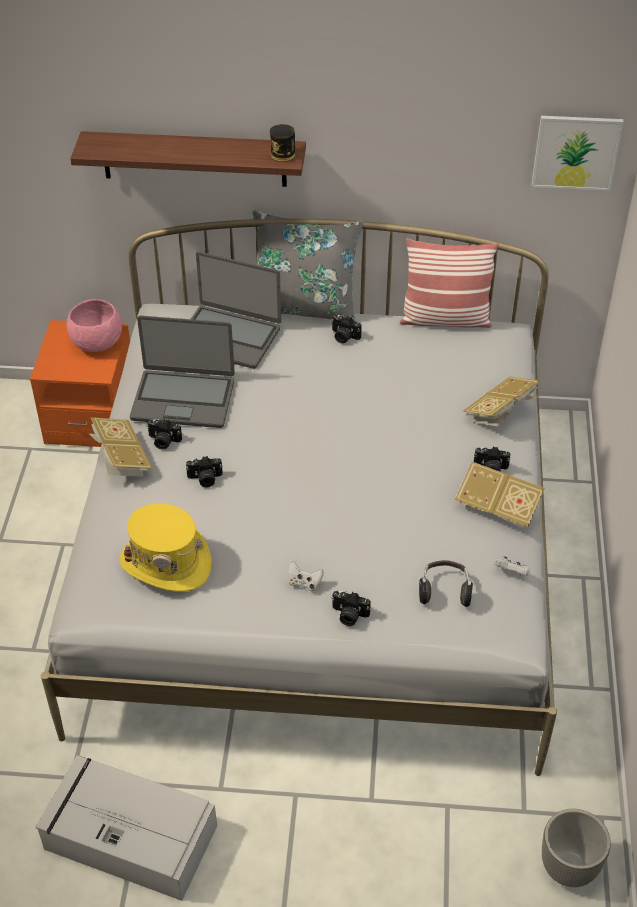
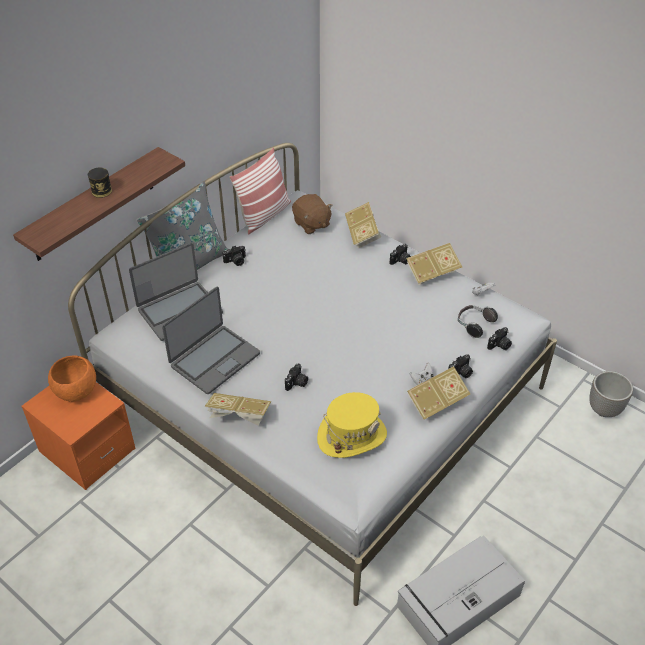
camera: 55 degrees left, 0 degrees up
(97, 343) = (76, 391): pink bowl -> orange bowl
(163, 441) = (243, 387): camera -> camera (499, 345)
(281, 614) = (436, 402): none -> book
(282, 154) = (160, 161): can -> can (101, 191)
(470, 362) = (311, 224): none -> brown plush toy
(576, 152) = (293, 63): picture -> none

